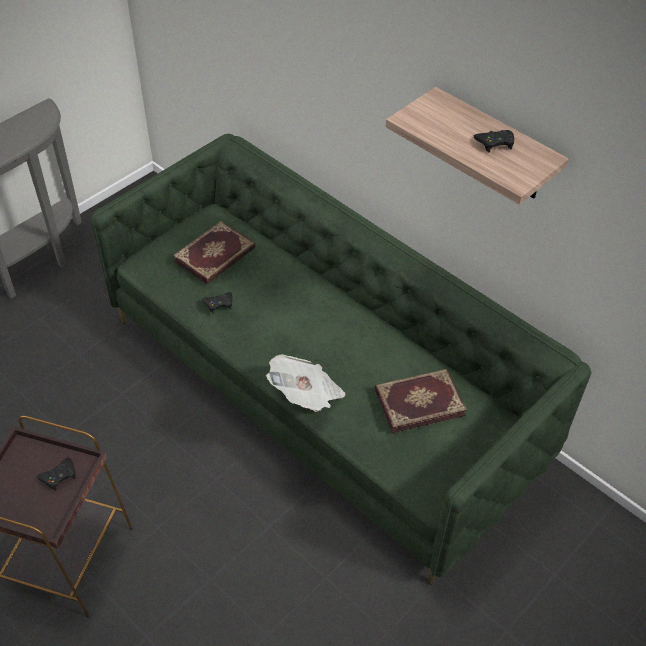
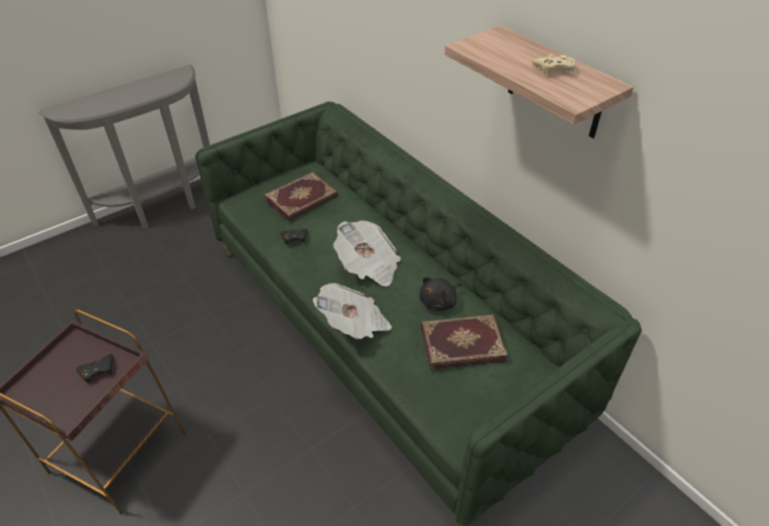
camera: 10 degrees right, 5 degrees down
(307, 328) = (368, 266): none -> newspaper
(388, 360) = (439, 302): none -> black plush toy
(495, 143) = (554, 69): black game controller -> beige game controller

